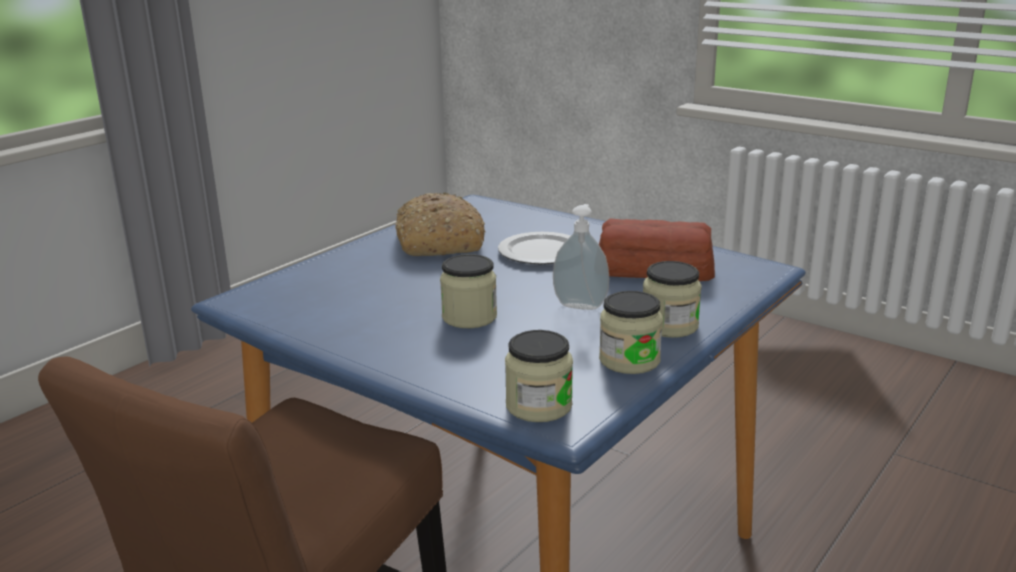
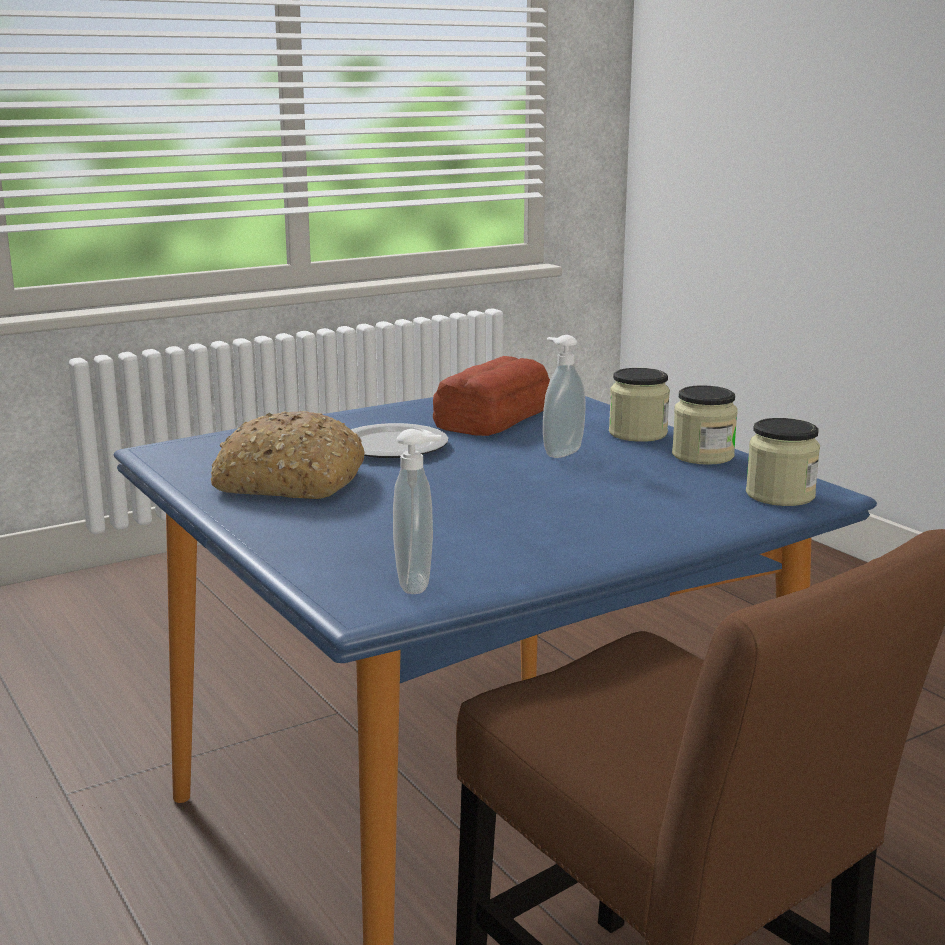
camera: 70 degrees left, 5 degrees down
(274, 307) = (418, 584): none -> soap dispenser
(469, 317) = (551, 495): jar -> none

